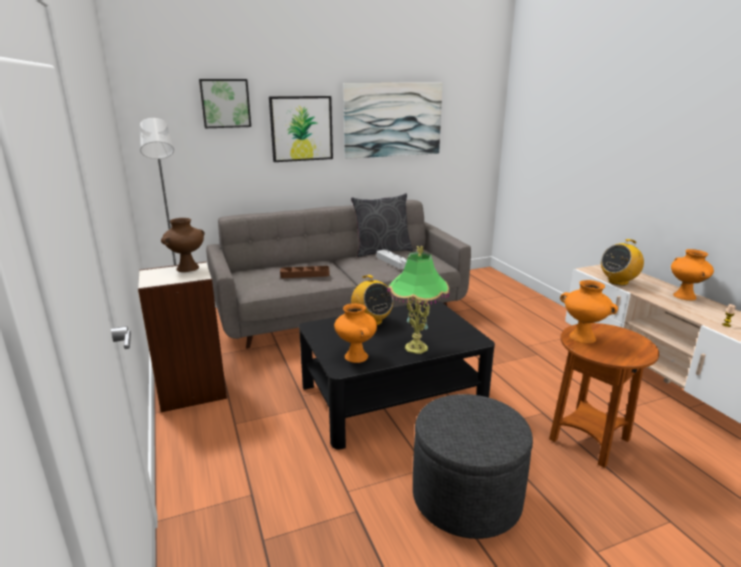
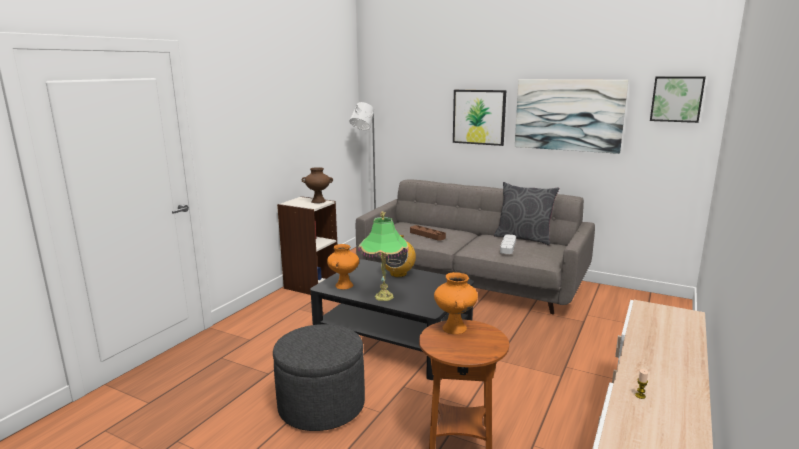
camera: 50 degrees right, 5 degrees down
(225, 103) = (423, 94): picture -> picture (676, 99)
(618, 282) = (642, 324): radio -> none
(685, 296) = (681, 363): orange vase -> none

